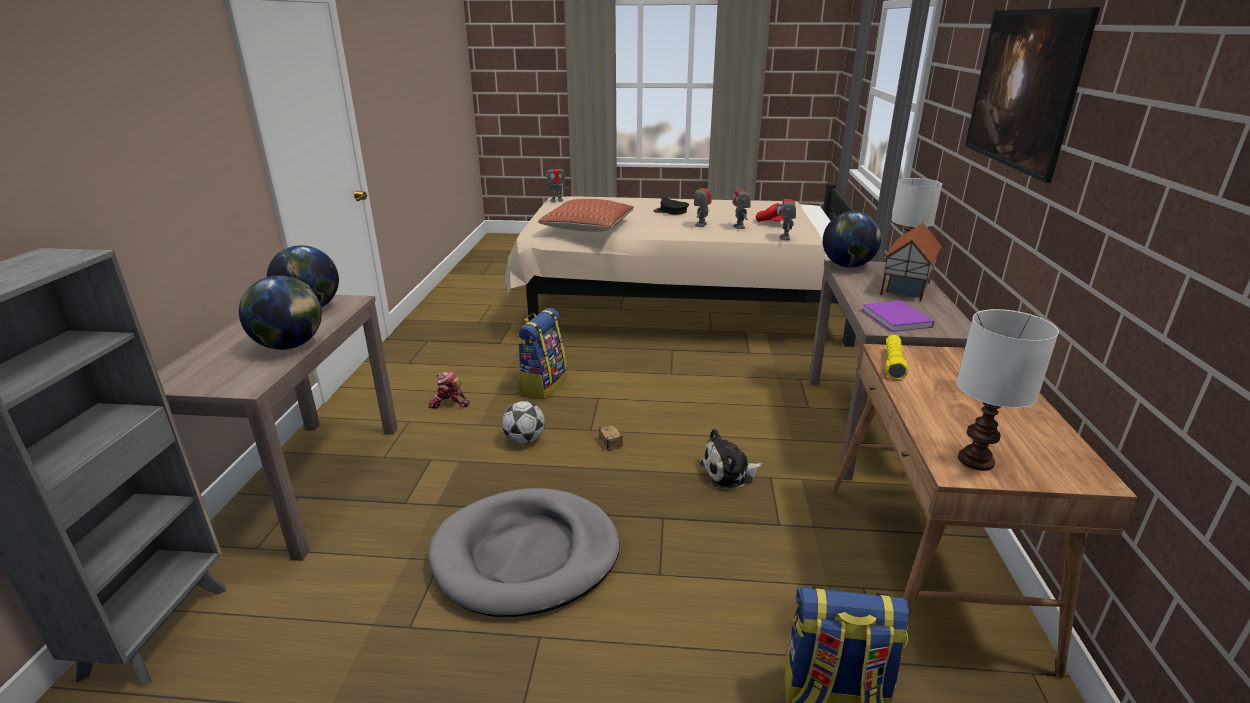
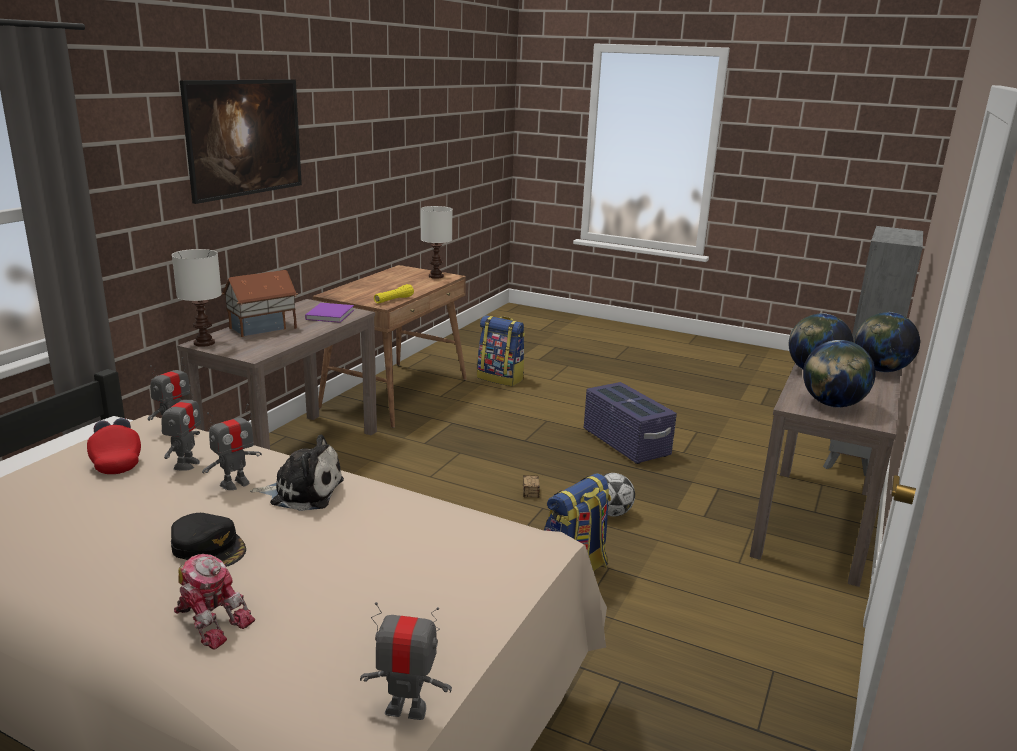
camera: 160 degrees left, 5 degrees down
(449, 403) = (695, 575): toy robot -> toy robot (211, 620)
(526, 555) = (626, 443): grey dog bed -> purple storage box
(587, 227) = (437, 527): pillow -> none
(729, 473) = (451, 451): plush toy -> plush toy (303, 492)
(847, 266) = (252, 353): globe -> globe (880, 370)

